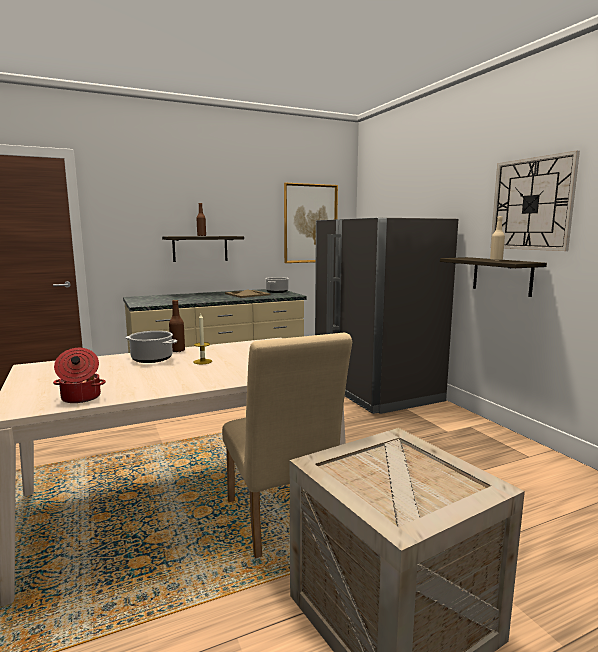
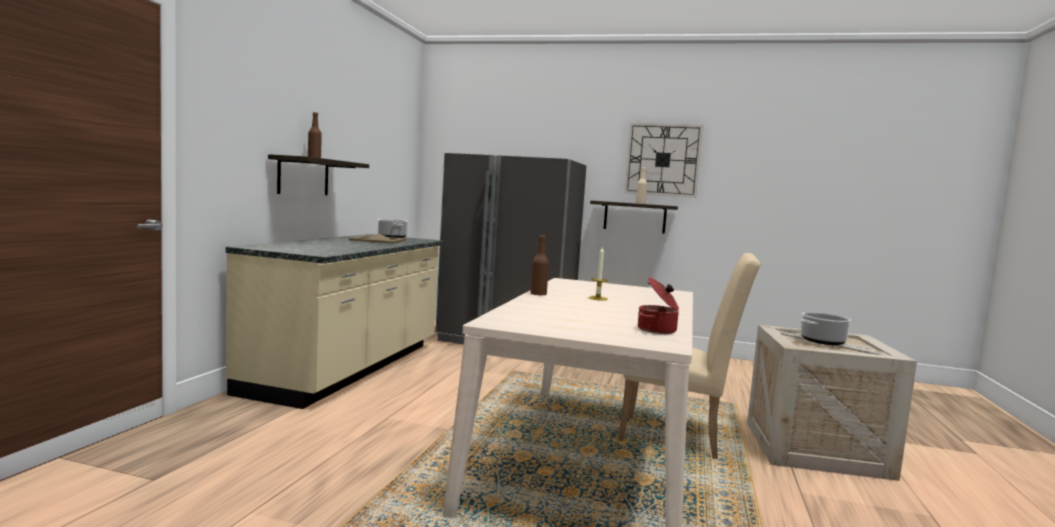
camera: 50 degrees left, 5 degrees down
(152, 359) = (555, 302): cooking pot -> cooking pot (823, 341)
(310, 223) = (391, 154): picture -> none

